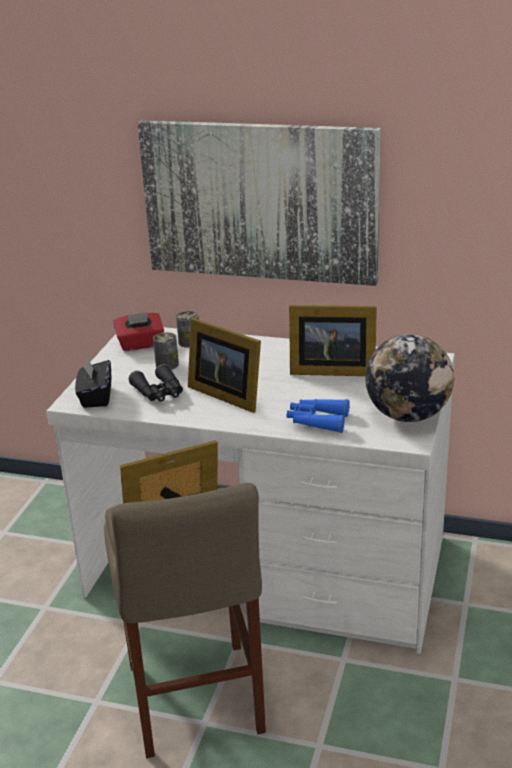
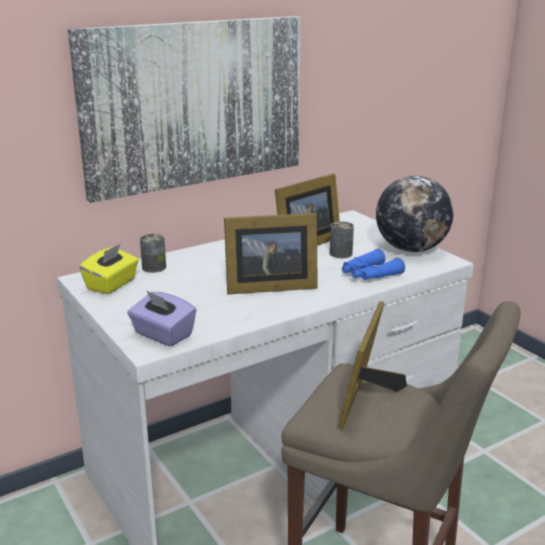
camera: 50 degrees left, 5 degrees down
(96, 397) = (162, 335): black tissue box -> purple tissue box
(140, 344) = (112, 284): red tissue box -> yellow tissue box
(159, 393) = (213, 308): black binoculars -> none
(167, 365) = (172, 288): can -> can (341, 253)

